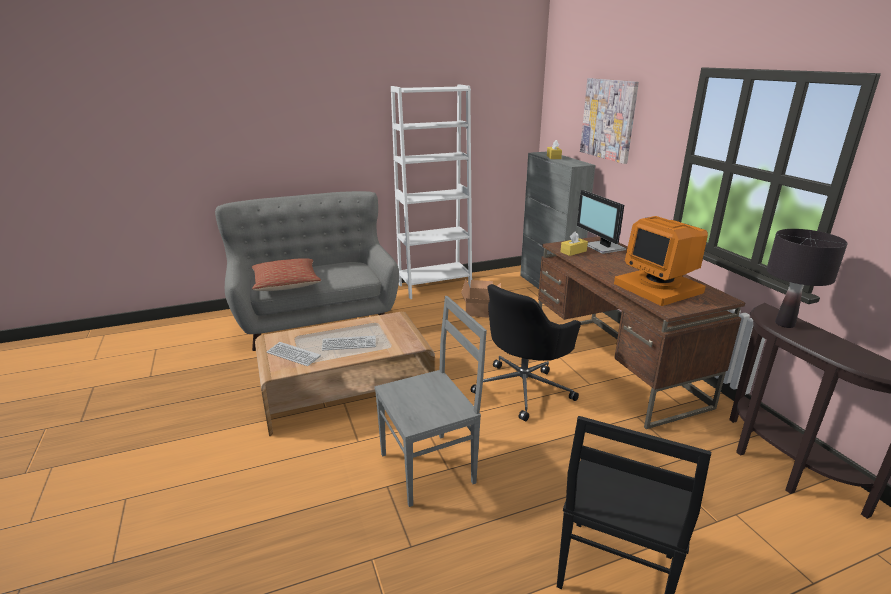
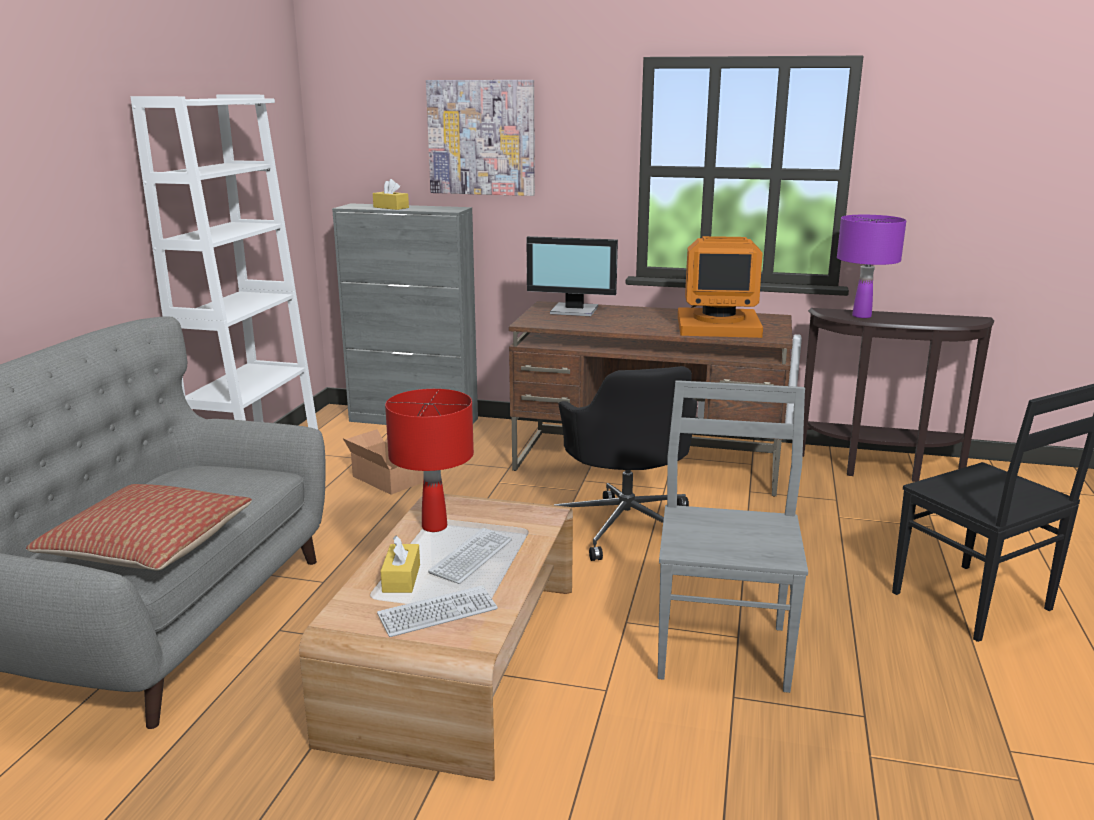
camera: 55 degrees left, 5 degrees down
(369, 325) = (434, 526): none -> red table lamp
(573, 251) = (562, 323): yellow tissue box -> yellow tissue box (401, 578)
(785, 324) = (862, 316): black table lamp -> purple table lamp

